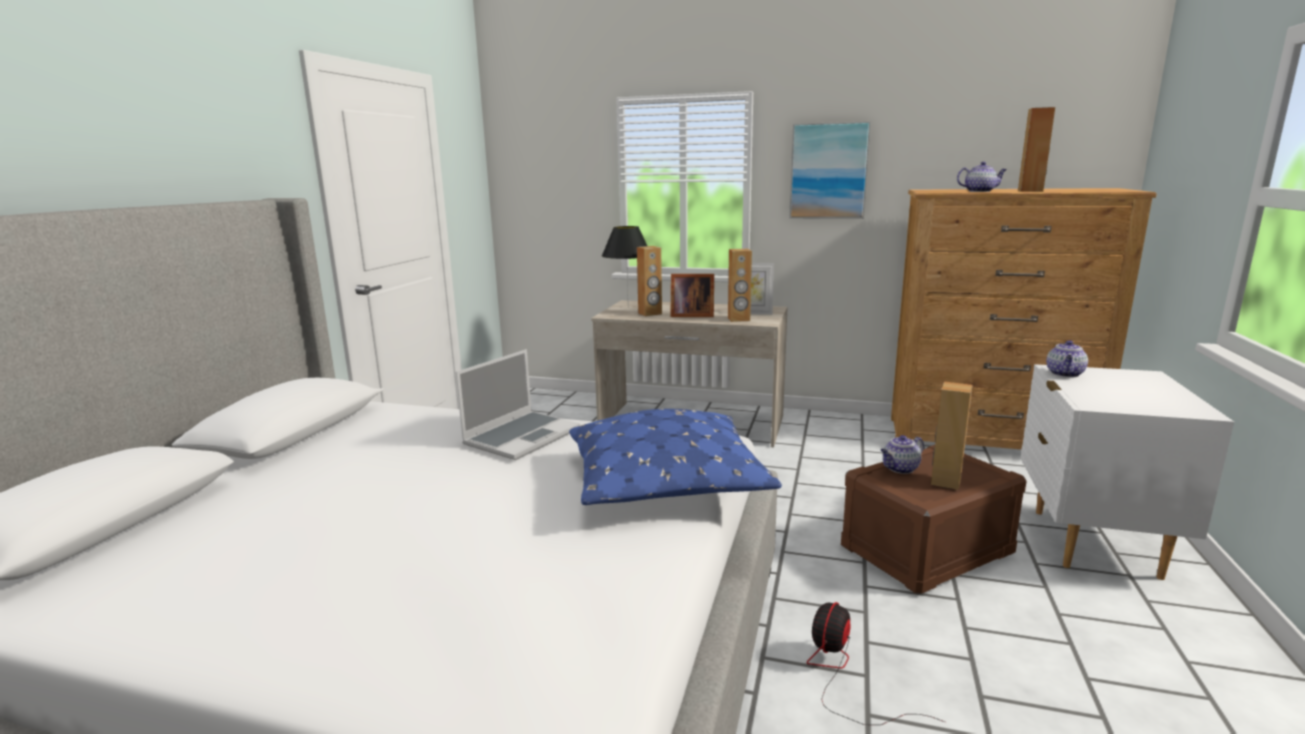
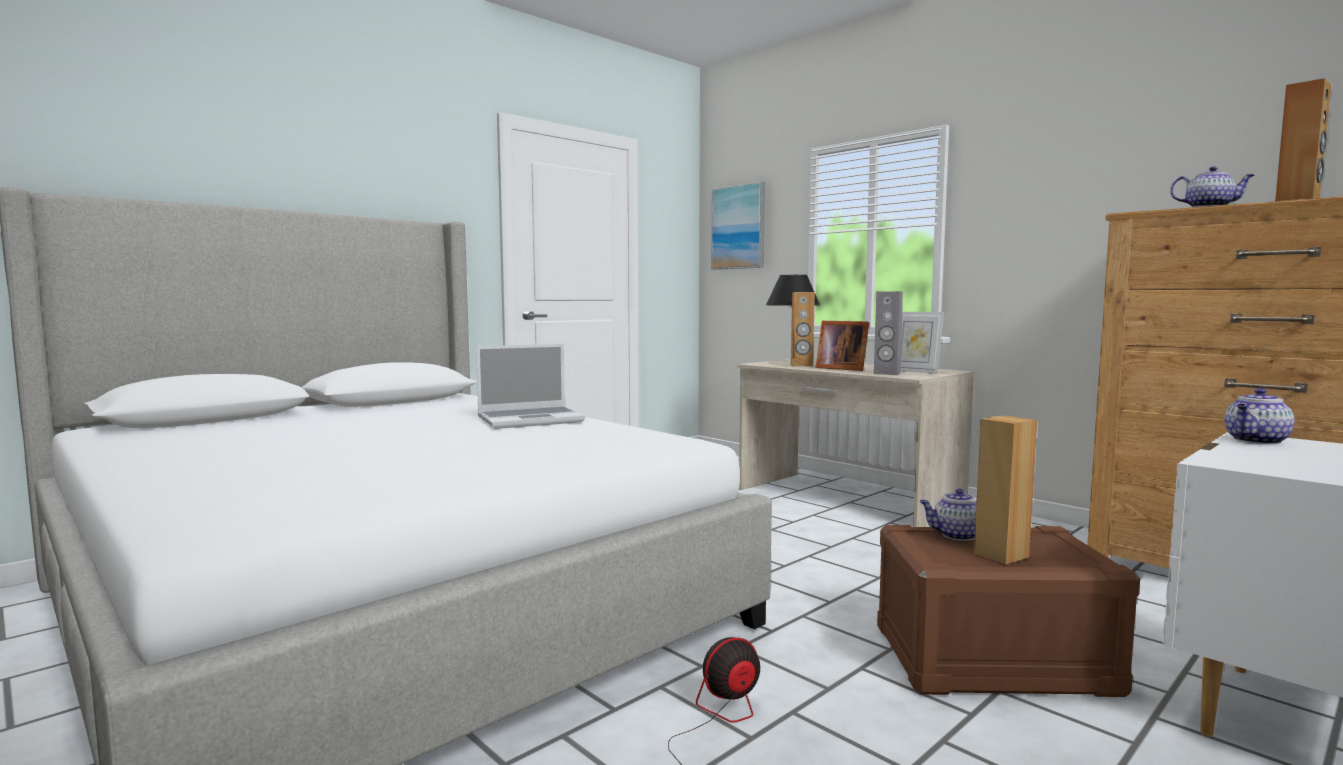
camera: 30 degrees right, 10 degrees down
(667, 483) = (577, 454): blue pillow -> none
(739, 319) = (887, 373): brown speaker -> grey speaker
(828, 171) = (1036, 207): picture -> picture (738, 227)

